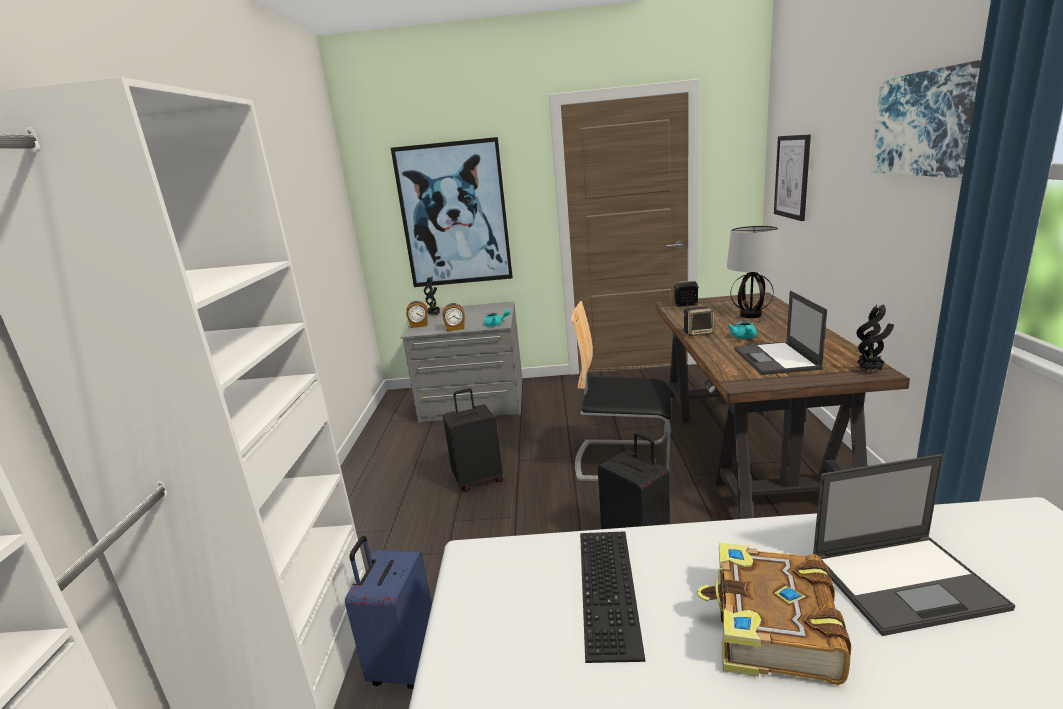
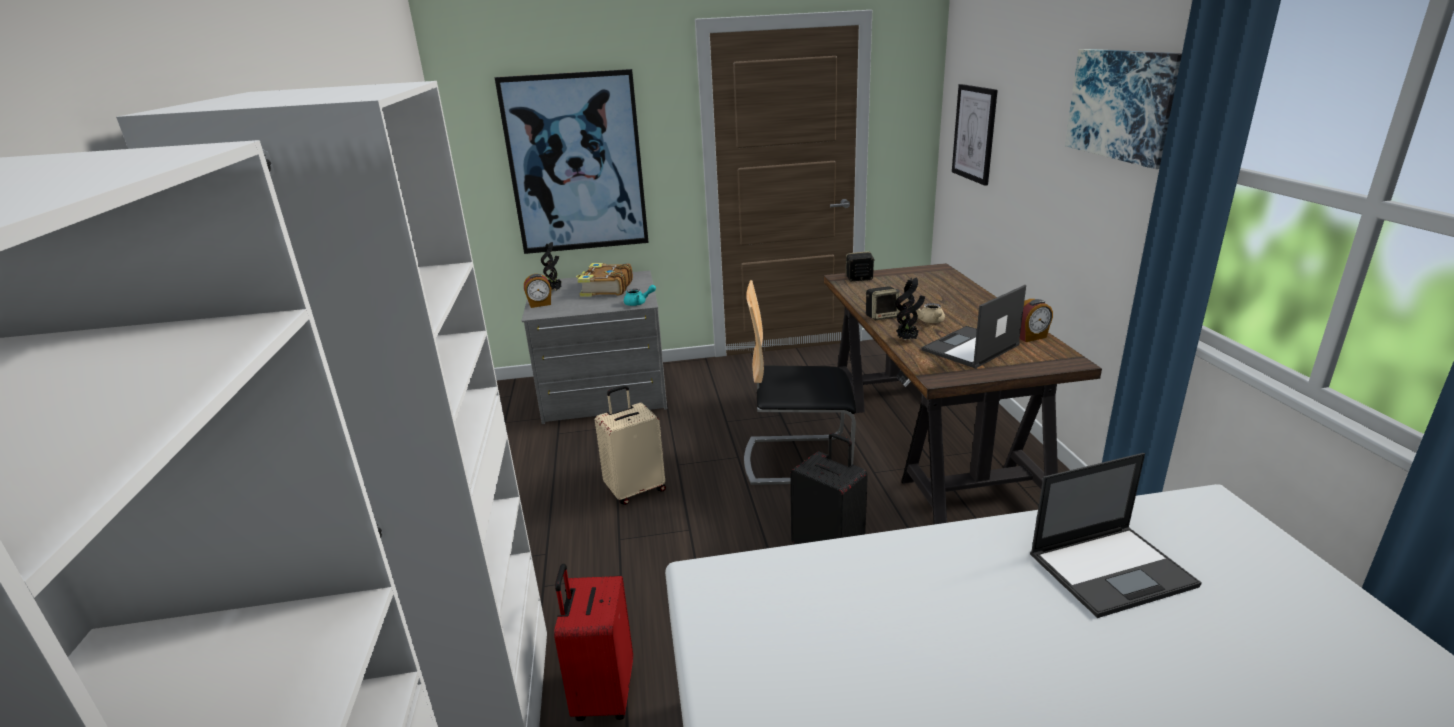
camera: 10 degrees left, 5 degrees up
(403, 662) = (602, 694): blue suitcase -> red suitcase
(455, 328) = (589, 309): alarm clock -> alarm clock (1031, 337)
(478, 479) = (635, 490): black suitcase -> beige suitcase
(611, 590) = (851, 598): keyboard -> none
(744, 337) = (931, 321): turquoise teapot -> beige teapot
(750, 315) = (933, 293): table lamp -> none
(771, 628) = (1004, 620): book -> book (605, 289)
(776, 359) = (970, 348): laptop -> laptop turned 60 degrees clockwise
(869, 371) = (1063, 360): potted plant -> potted plant (907, 340)

